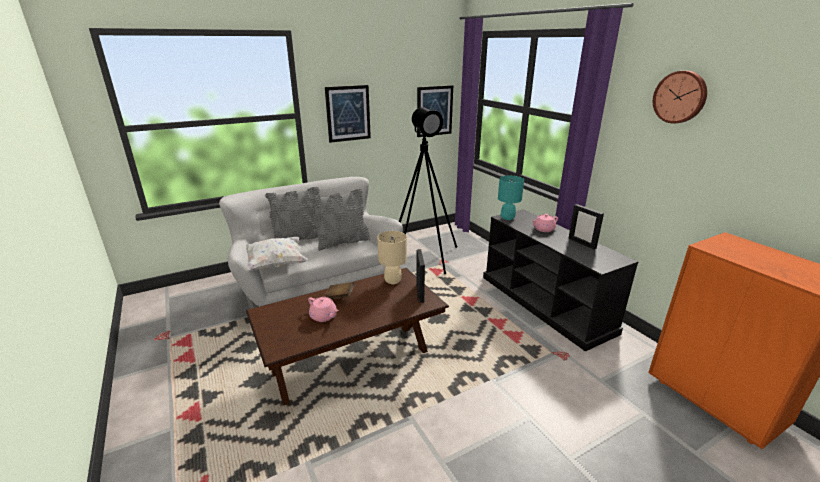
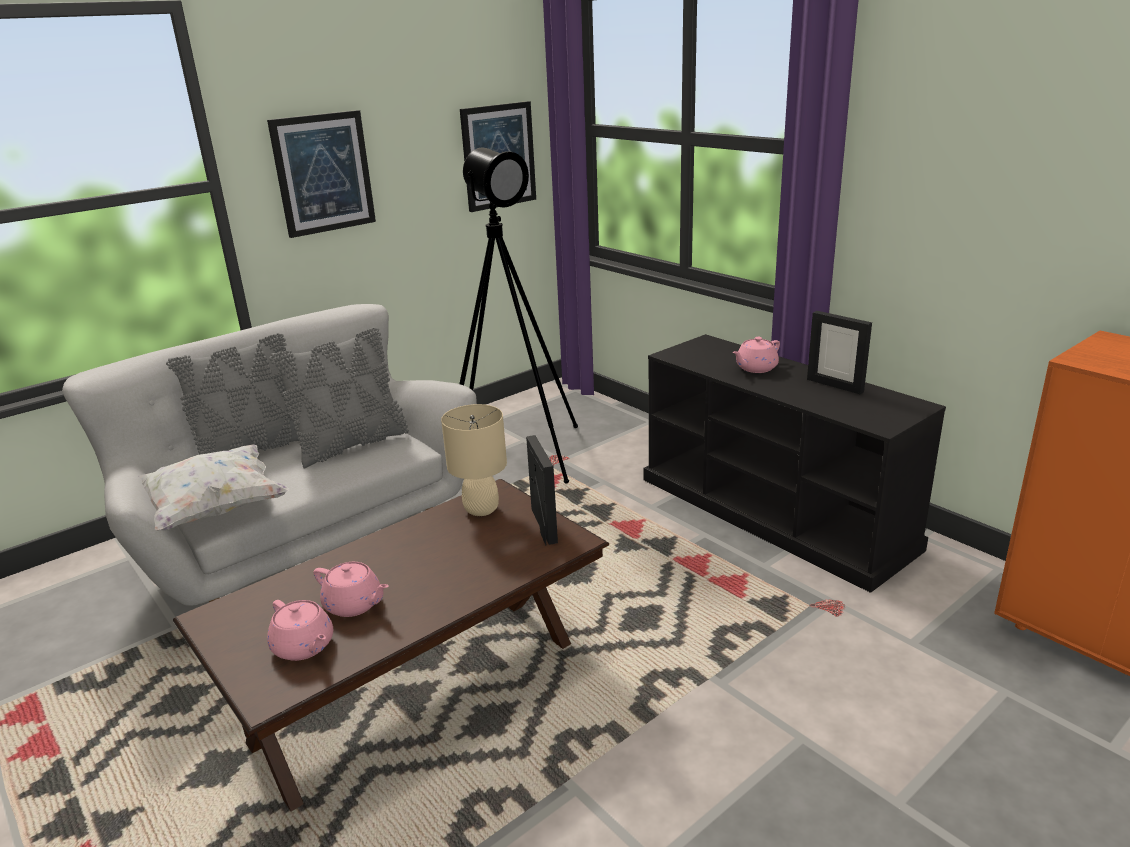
camera: 10 degrees left, 0 degrees up
(297, 332) = (304, 647): none -> pink teapot
(339, 297) = (377, 558): brown book -> none
(507, 218) = (681, 356): turquoise table lamp -> none
(680, 97) = (990, 86): wall clock -> none

